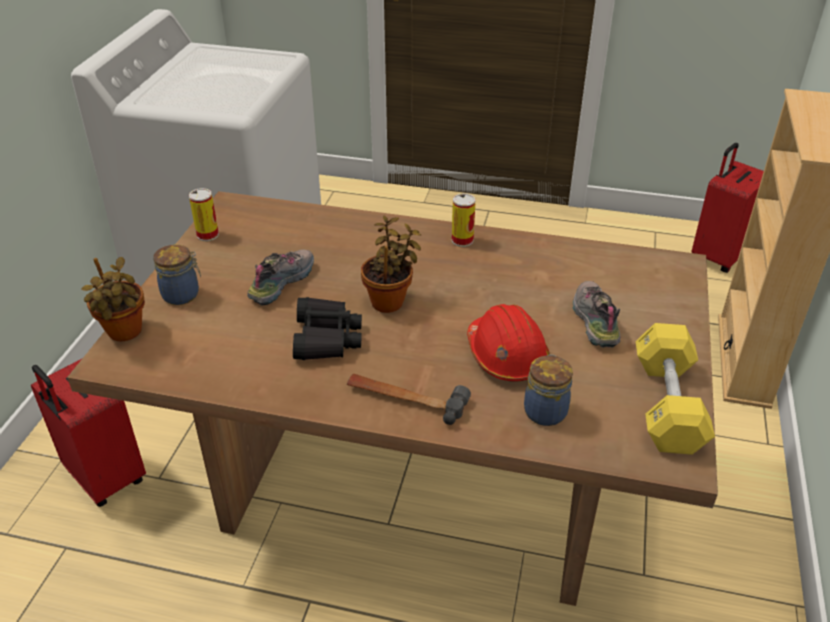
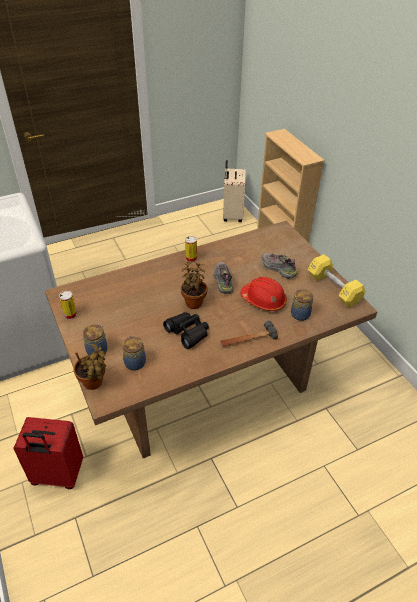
camera: 40 degrees left, 5 degrees up
(206, 336) = (135, 362): none -> jar
(281, 282) = (137, 319): shoe -> shoe (222, 281)
(718, 256) = (232, 215): red suitcase -> beige suitcase

